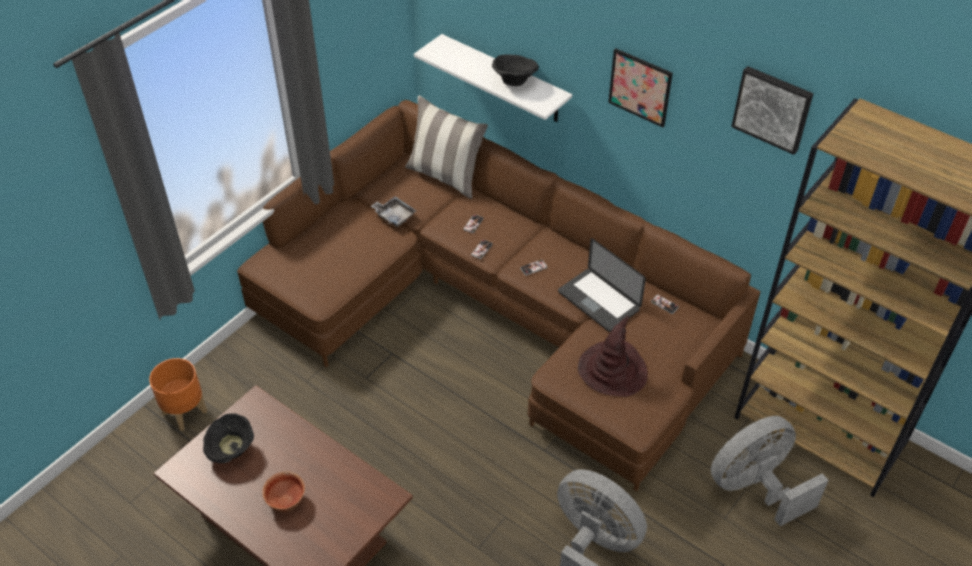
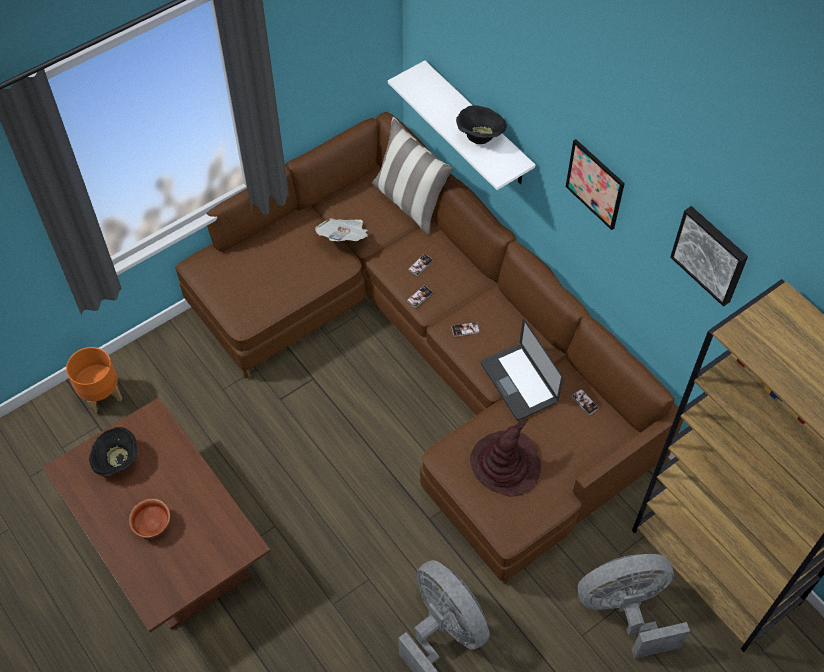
camera: 15 degrees right, 10 degrees up
(394, 215) = (344, 238): grey tray -> newspaper

